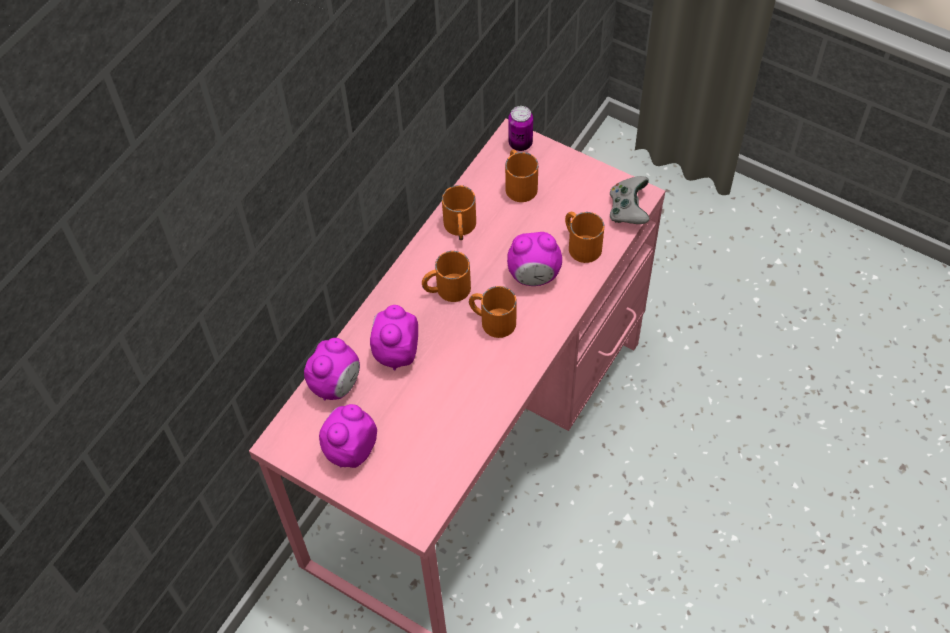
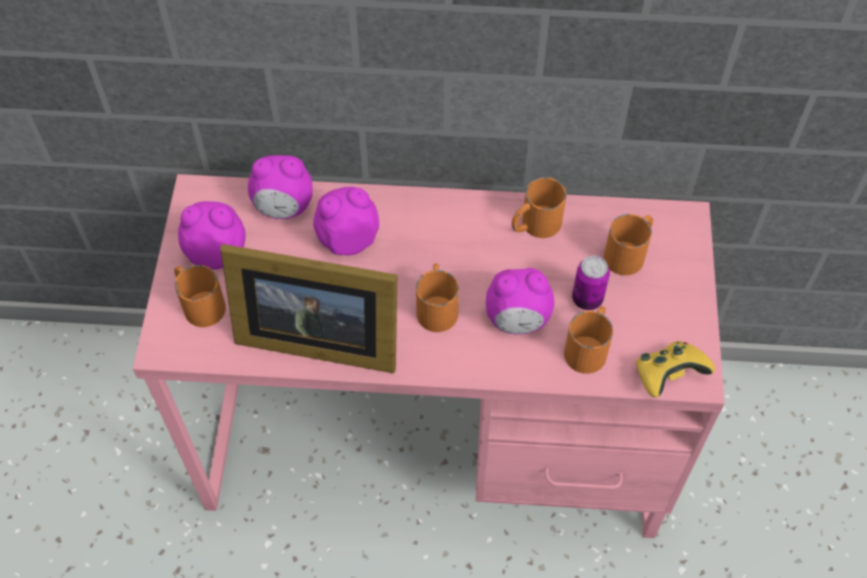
camera: 60 degrees right, 0 degrees up
(446, 289) = (450, 248): orange mug -> orange mug (199, 303)
(470, 411) = (314, 336): none -> picture frame
(520, 143) = (684, 230): can -> can (587, 299)
(534, 275) = (517, 320): alarm clock -> alarm clock turned 60 degrees counterclockwise
(628, 210) = (668, 375): grey game controller -> yellow game controller

